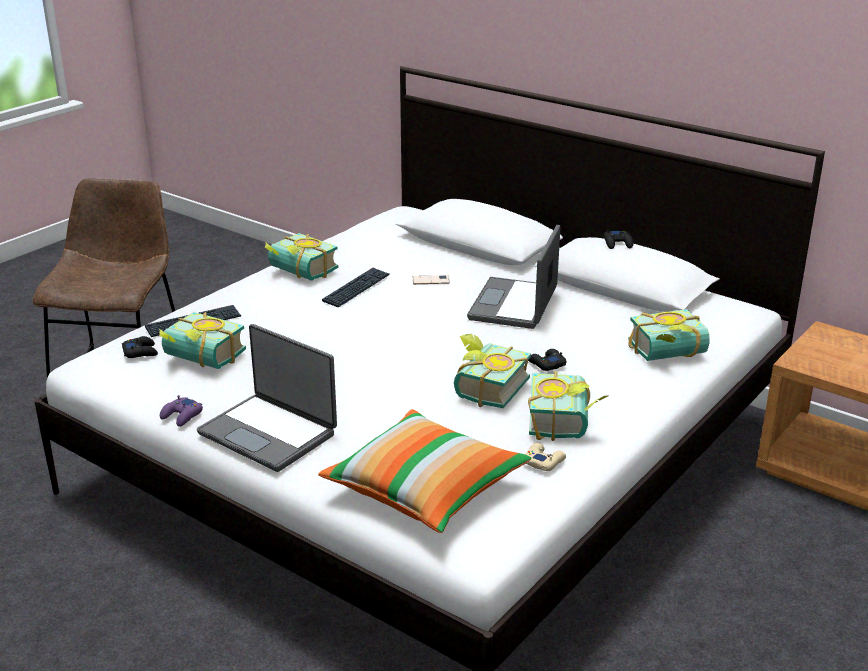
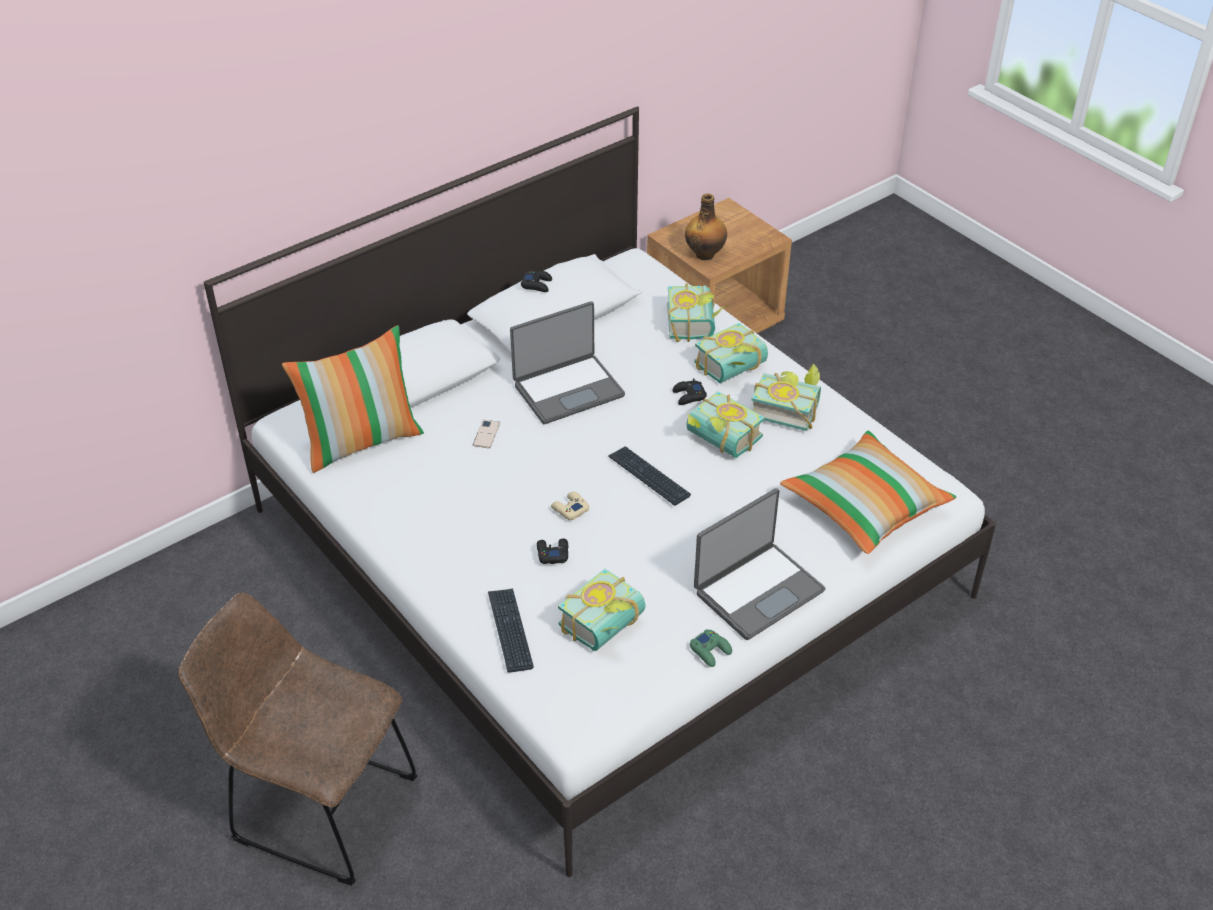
camera: 75 degrees left, 15 degrees up
(140, 352) = (569, 677): black game controller -> black game controller (552, 553)
(182, 416) = (710, 651): purple game controller -> green game controller
(299, 273) = (420, 531): book -> book (734, 370)
(356, 288) = (483, 491): keyboard -> keyboard (649, 477)
(395, 237) = (362, 441): none -> pillow
(515, 305) = (568, 389): laptop -> laptop turned 60 degrees counterclockwise
(543, 461) = (839, 434): beige game controller -> beige game controller (570, 509)
(816, 355) = (705, 254): none -> bottle

